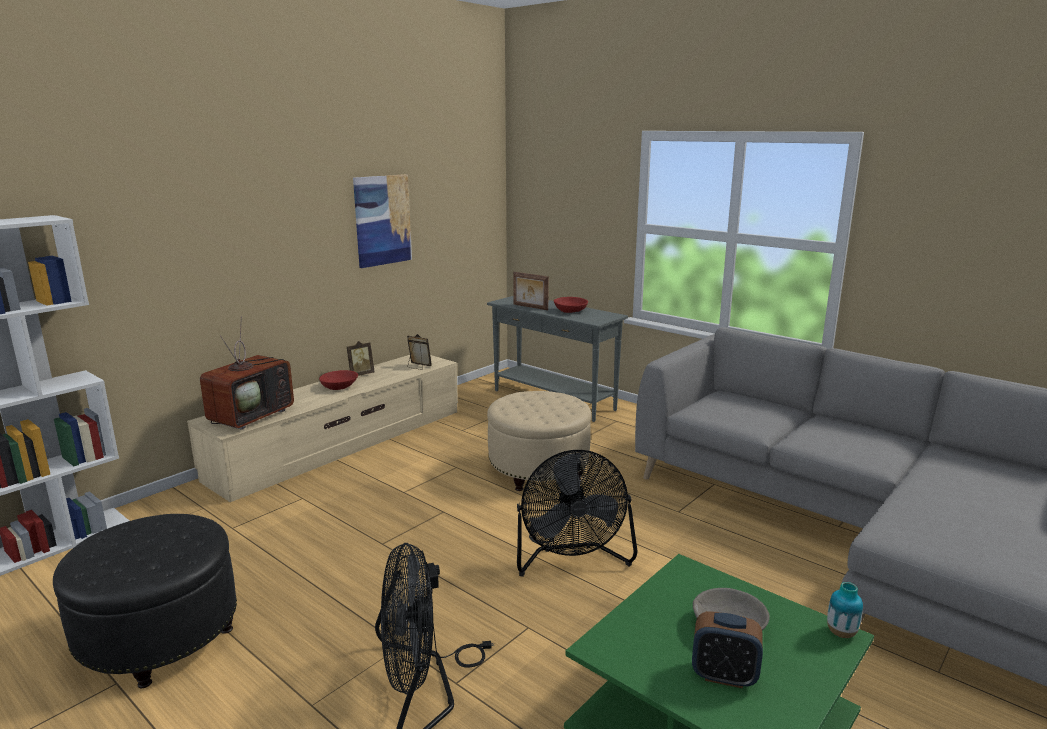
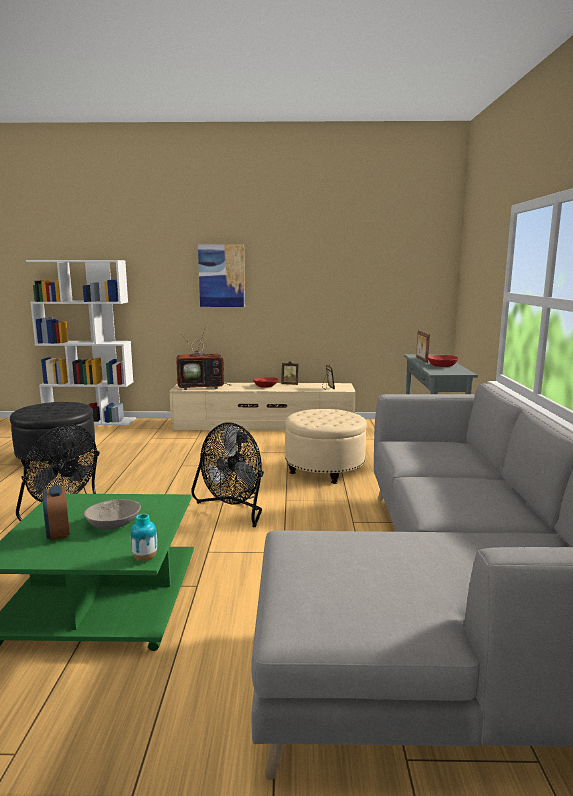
camera: 50 degrees right, 5 degrees down
(382, 220) = (328, 282): picture -> picture (222, 276)

